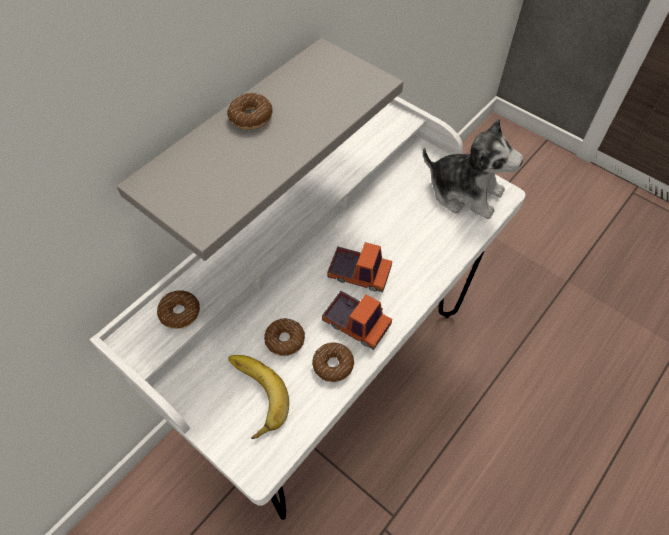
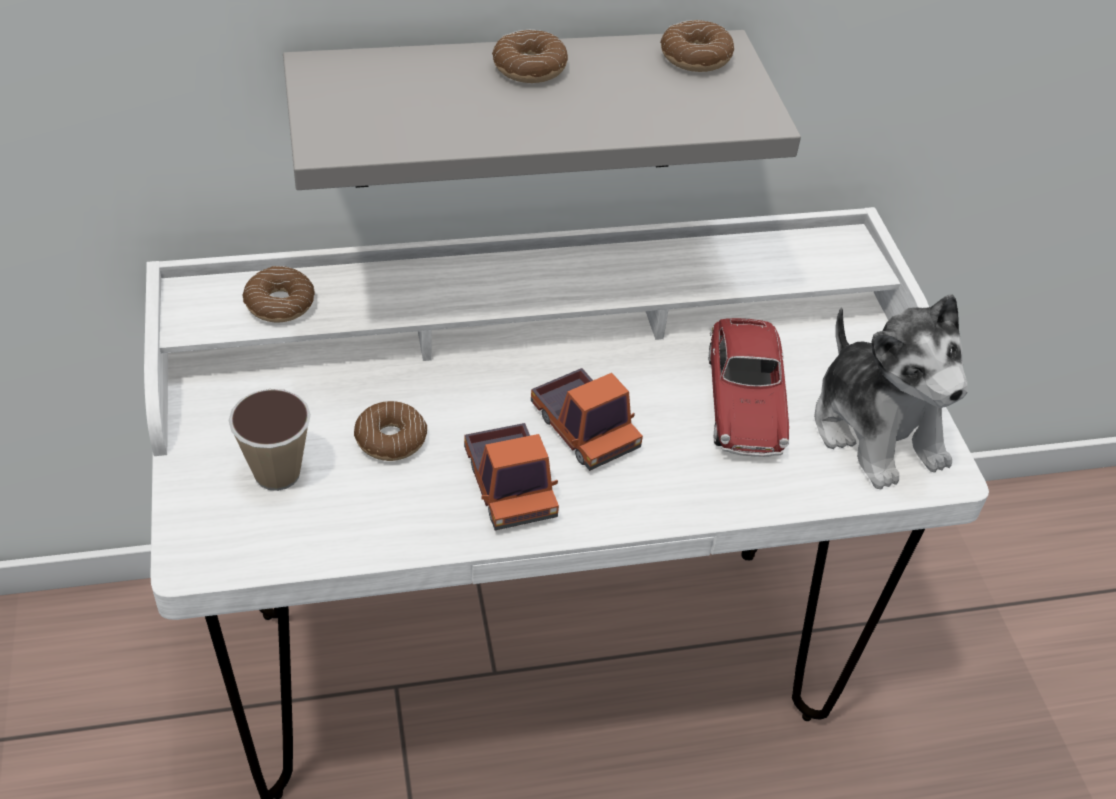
camera: 35 degrees right, 10 degrees down
(252, 396) = (277, 473): banana -> cup
(333, 365) = (421, 512): donut -> donut (695, 57)
(407, 215) = (744, 402): none -> toy car

